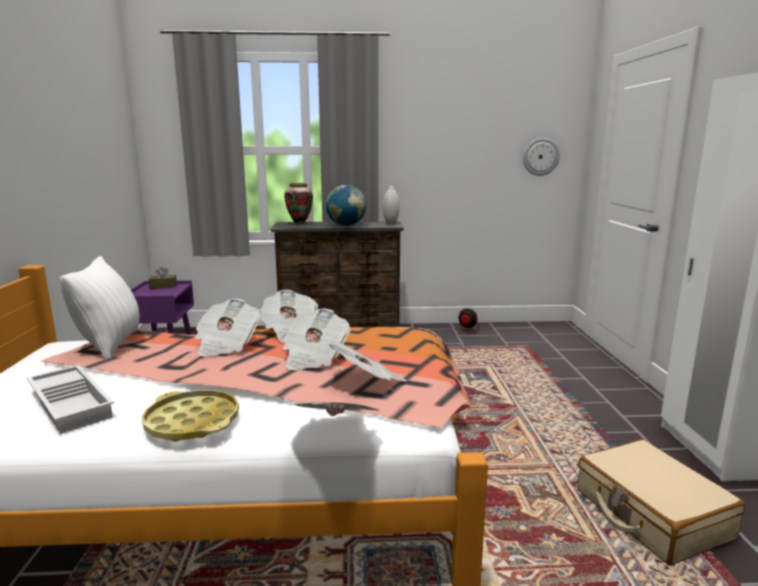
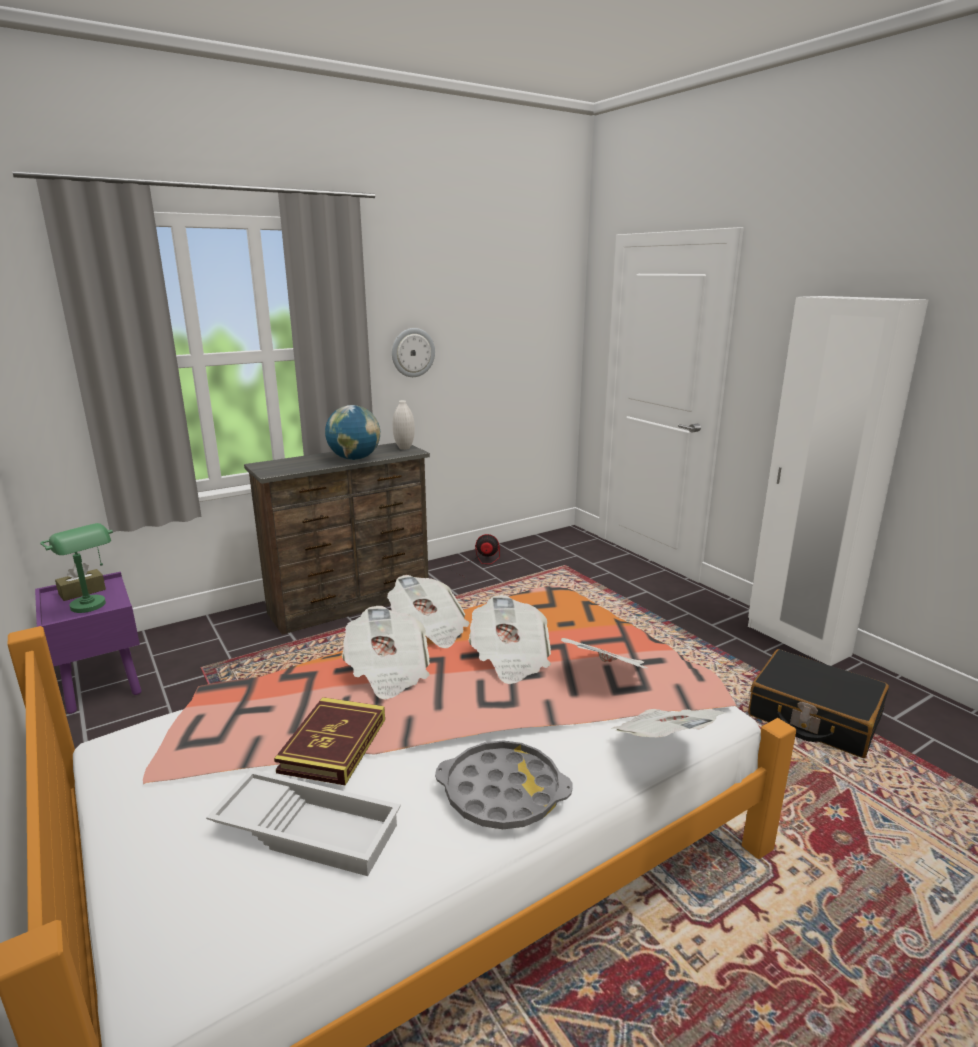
camera: 30 degrees left, 5 degrees up
(111, 344) = (213, 719): white pillow -> none
(142, 370) = (333, 745): none -> book
(157, 294) = (94, 608): none -> green table lamp
(192, 422) = (502, 792): yellow tray -> grey tray
(299, 223) = (283, 462): vase -> none
(540, 156) = (540, 346): wall clock -> wall clock (412, 352)
(650, 514) = (813, 717): beige suitcase -> black suitcase

